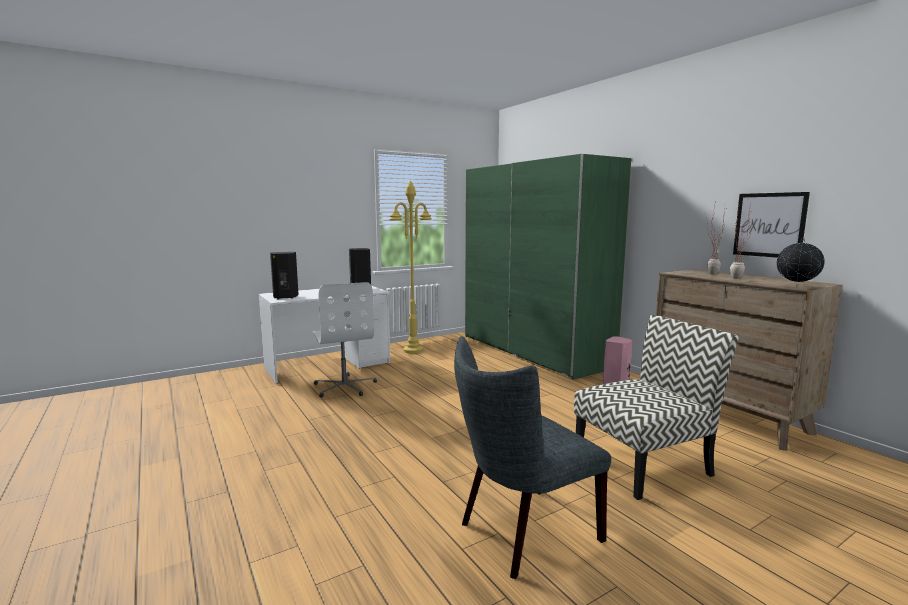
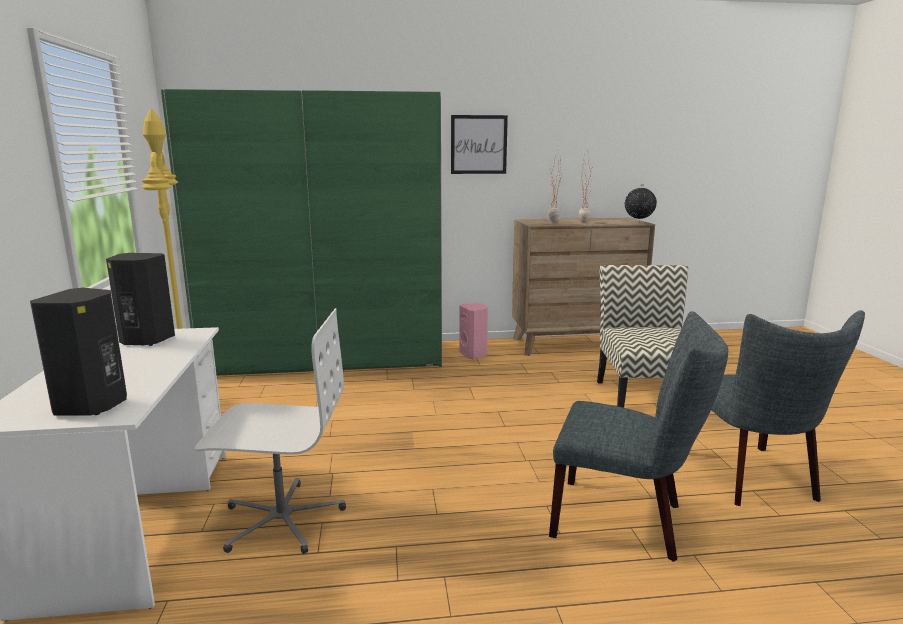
camera: 65 degrees left, 5 degrees up
(402, 474) = (626, 520): none -> grey chair
(769, 225) = (577, 173): picture -> picture (478, 144)

